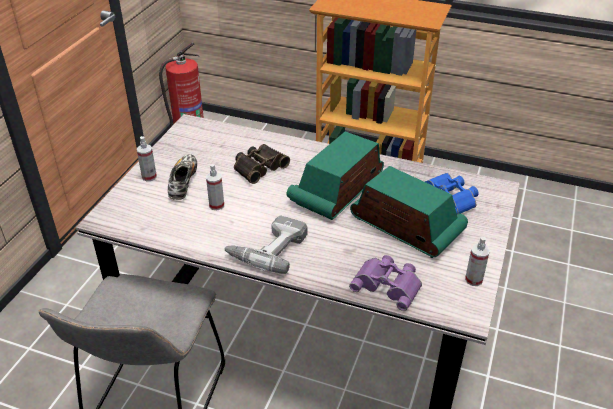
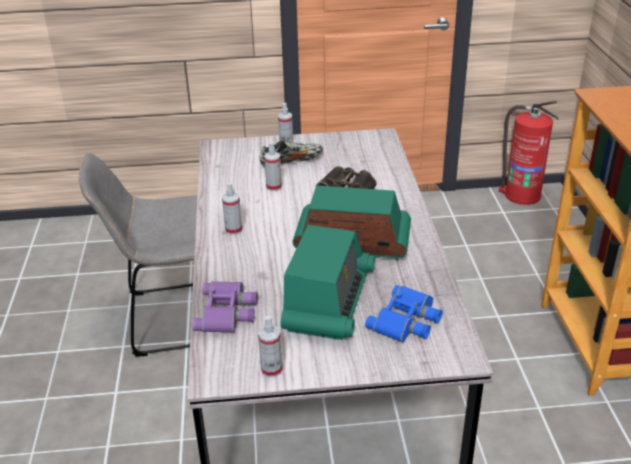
camera: 65 degrees right, 5 degrees down
(267, 248) = (233, 230): power drill -> spray bottle

